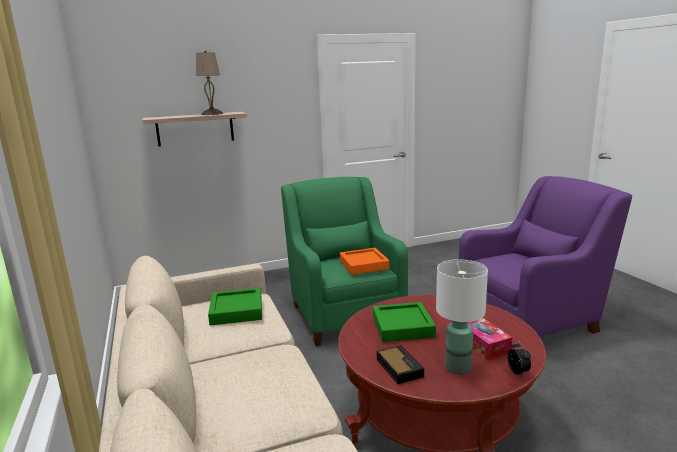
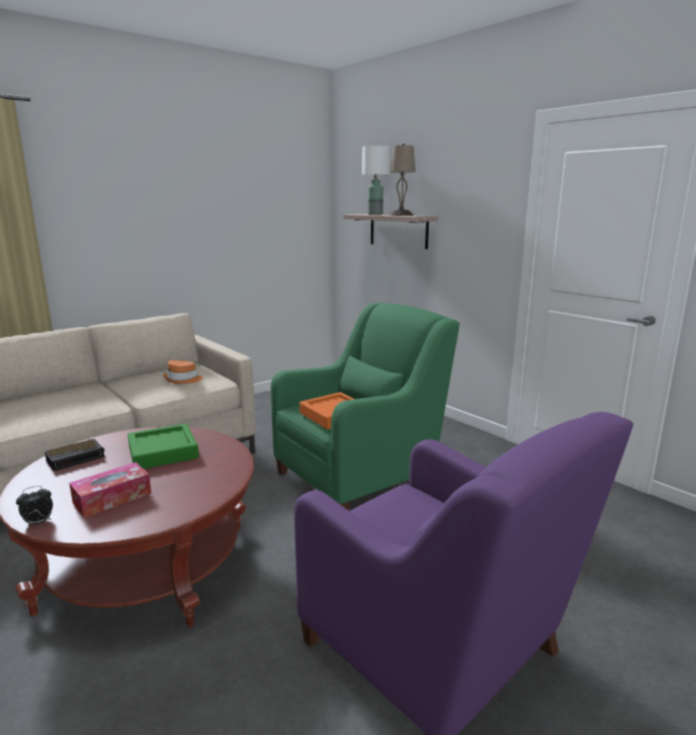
camera: 70 degrees right, 0 degrees up
(236, 311) = (183, 380): green tray -> orange hat
(457, 367) = (64, 486): white table lamp -> white table lamp (375, 214)

